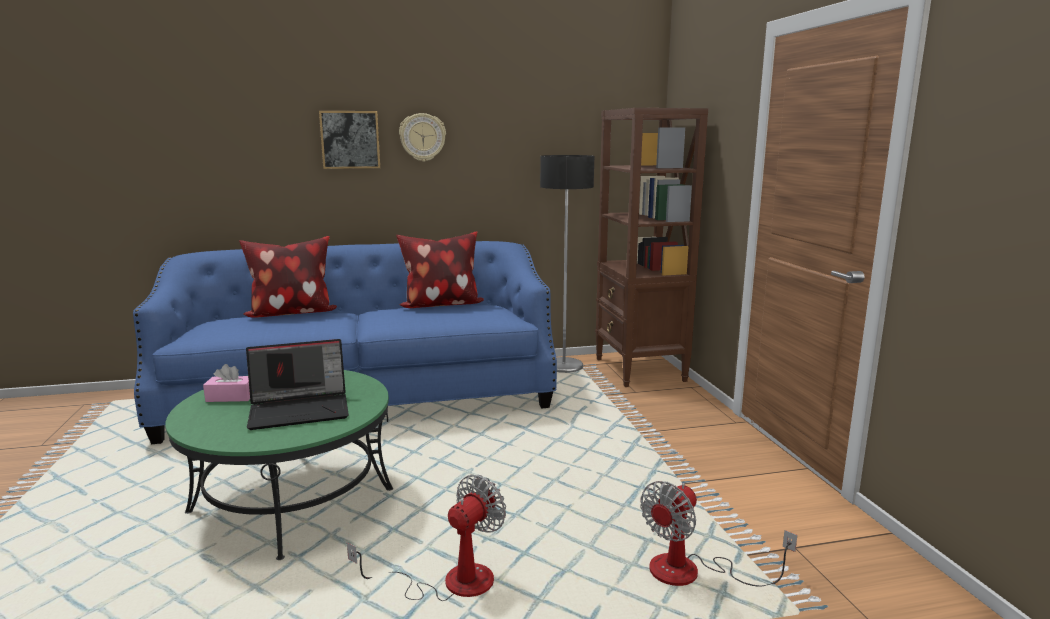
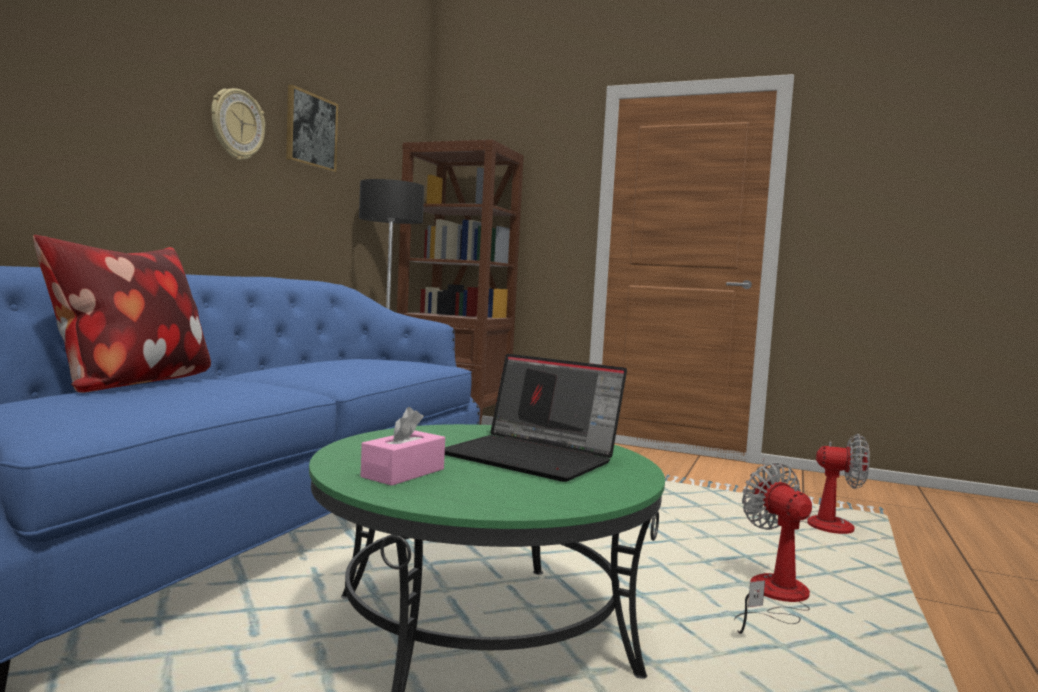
camera: 55 degrees left, 10 degrees down
(301, 409) = (534, 457): laptop -> laptop turned 105 degrees clockwise
(350, 140) = (145, 100): picture -> picture (311, 130)
(440, 305) = (316, 361): pillow -> none
(692, 572) = (817, 521): fan -> fan turned 60 degrees counterclockwise

